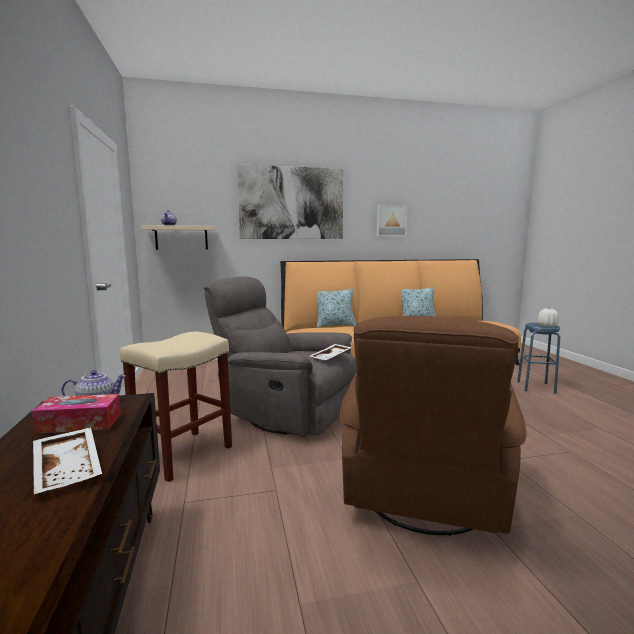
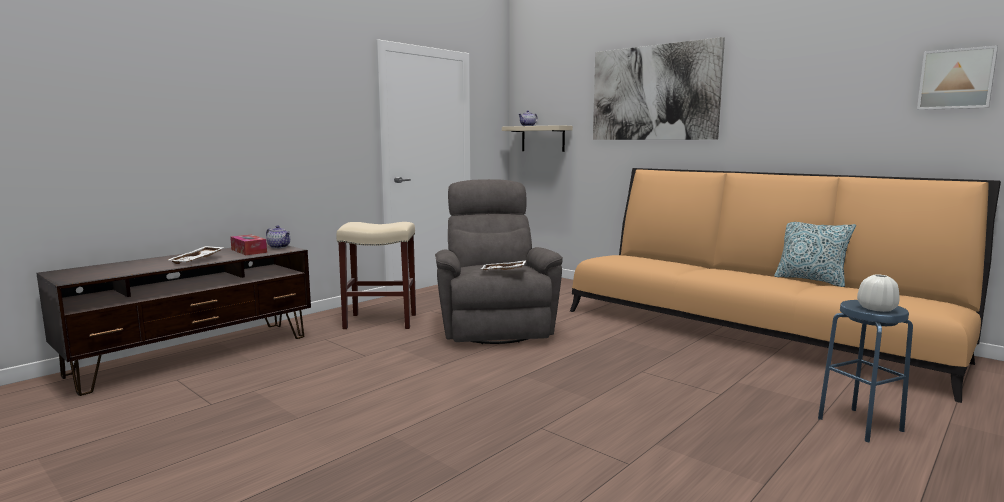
camera: 55 degrees right, 0 degrees up
(335, 325) = (675, 260): pillow -> none
(391, 221) = (802, 109): picture -> picture (956, 79)
(422, 500) = (407, 402): brown armchair -> none

